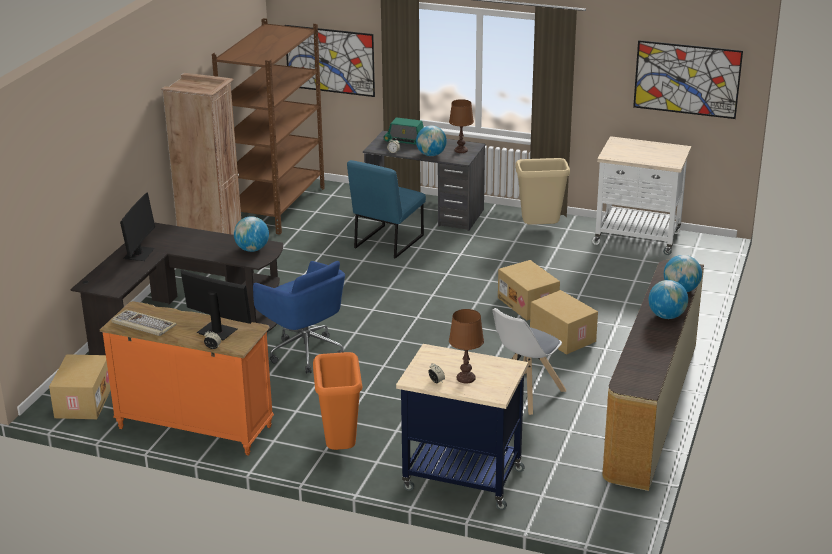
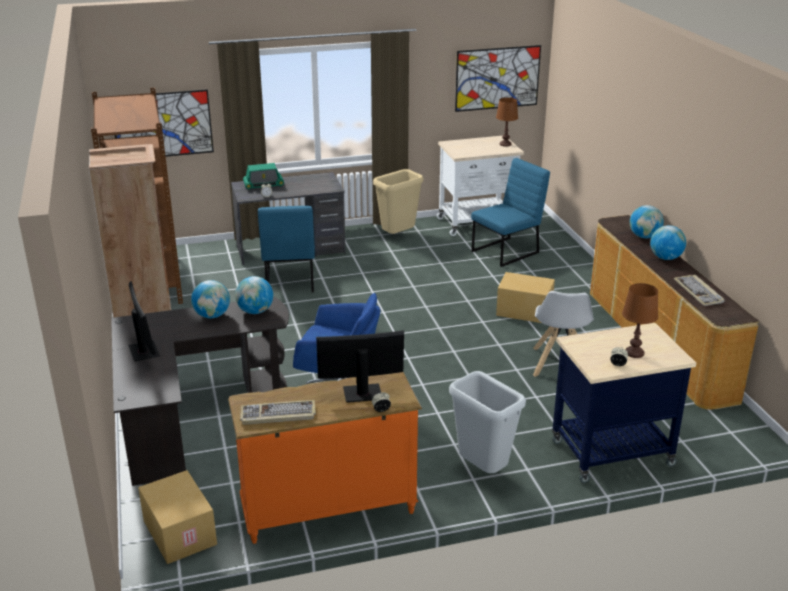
camera: 35 degrees left, 0 degrees up
(339, 448) = (481, 470): orange trash can -> grey trash can
(431, 155) = (302, 190): globe -> globe (212, 316)
(461, 150) = (321, 181): brown table lamp -> brown table lamp (505, 144)
(529, 304) = (466, 295): cardboard box -> none
(628, 276) = (507, 251): none -> blue chair
(643, 356) = (699, 292): none -> keyboard

